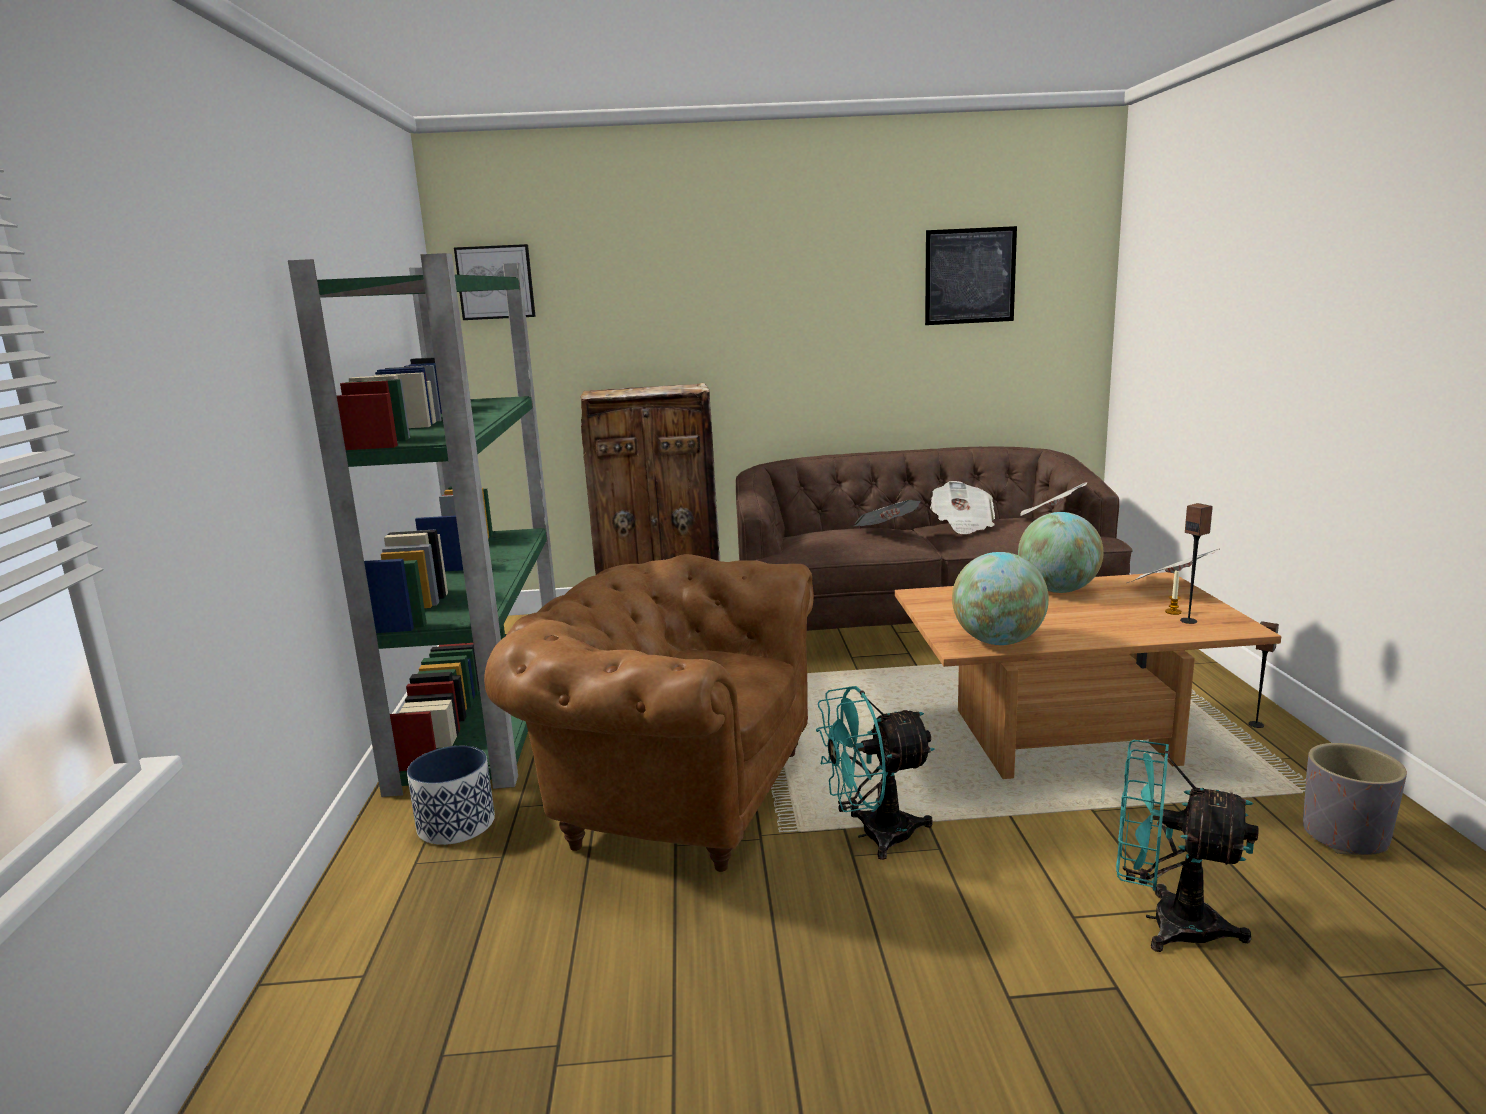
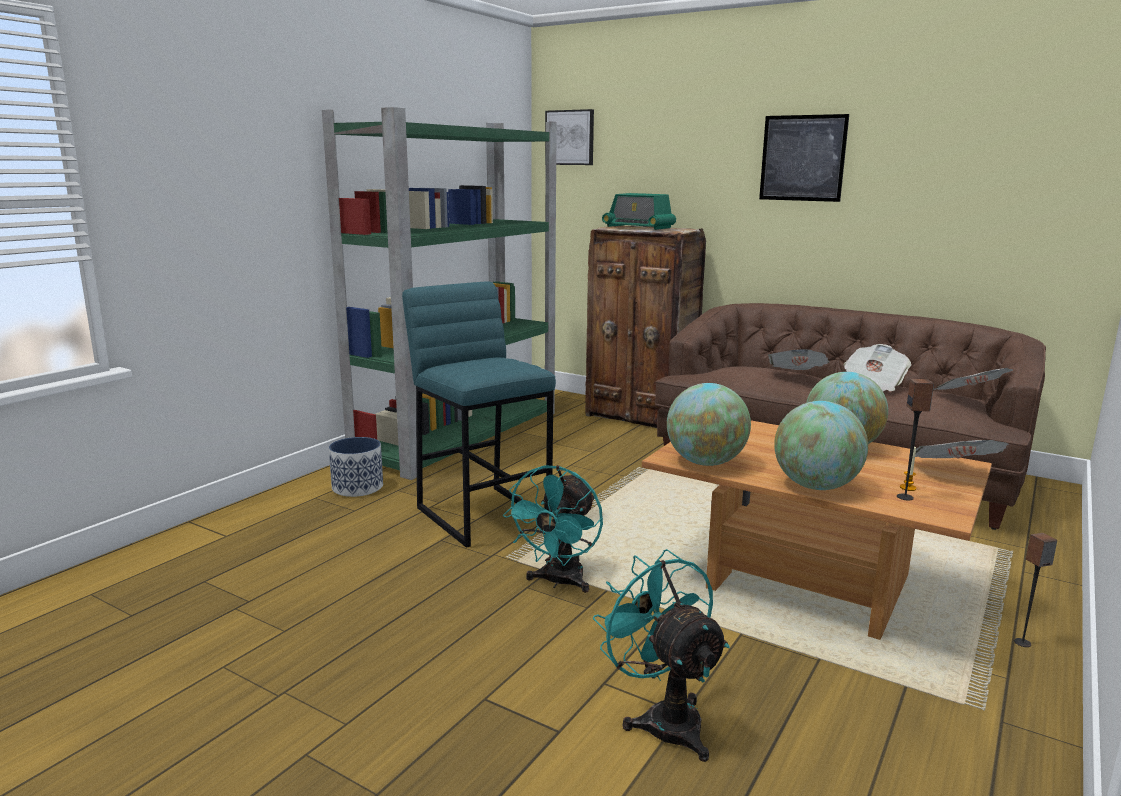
camera: 35 degrees right, 0 degrees up
(632, 390) = (638, 227): none -> radio
(670, 794) = (481, 514): brown armchair -> turquoise stool
(873, 835) = (559, 582): turquoise fan -> turquoise fan turned 90 degrees counterclockwise
(970, 276) = (968, 149): picture -> picture (802, 158)
(1118, 634) = (816, 486): none -> globe
(1346, 837) = (941, 749): grey planter -> none

